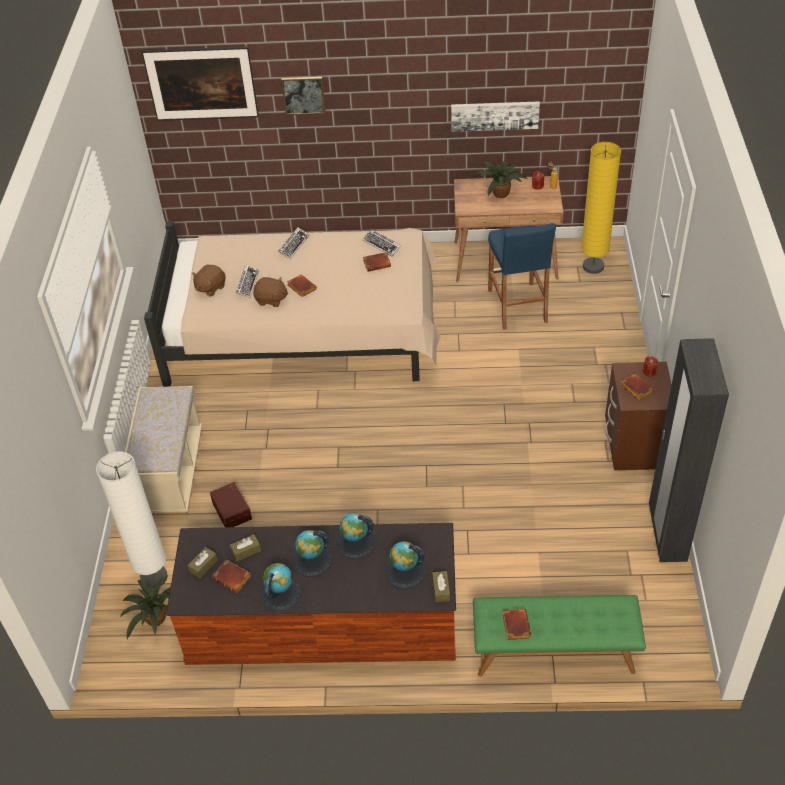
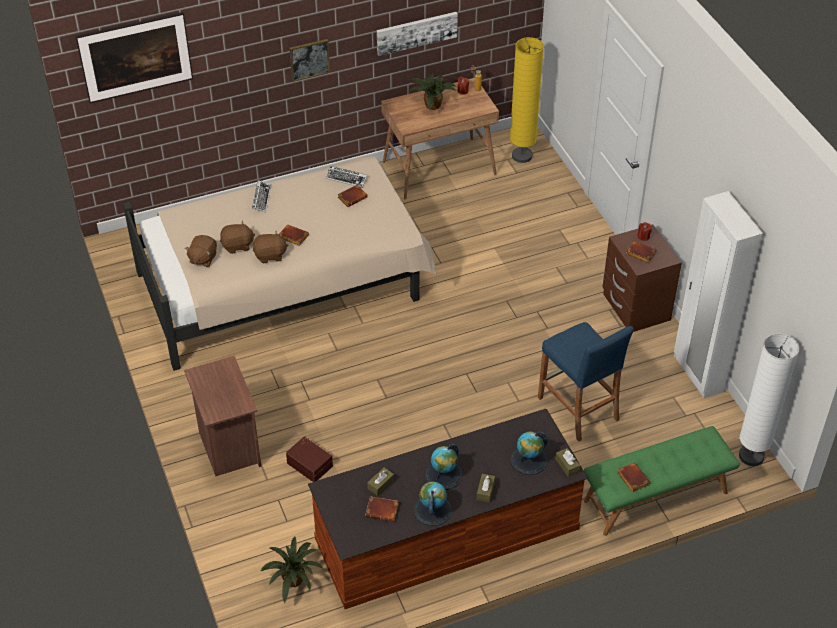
camera: 25 degrees left, 0 degrees up
(154, 577) = (270, 545): white floor lamp -> white floor lamp (751, 456)
(169, 472) = (228, 447): beige bench -> brown nightstand
(203, 566) = (349, 508): brown tissue box -> brown tissue box (485, 491)
(247, 283) = (237, 245): keyboard -> brown plush toy
(303, 95) = (237, 48): picture -> picture (309, 59)
(355, 543) = (473, 449): globe -> none
(517, 305) = (472, 208): blue stool -> blue stool (578, 408)
(666, 534) = (698, 374): black wardrobe -> white wardrobe

